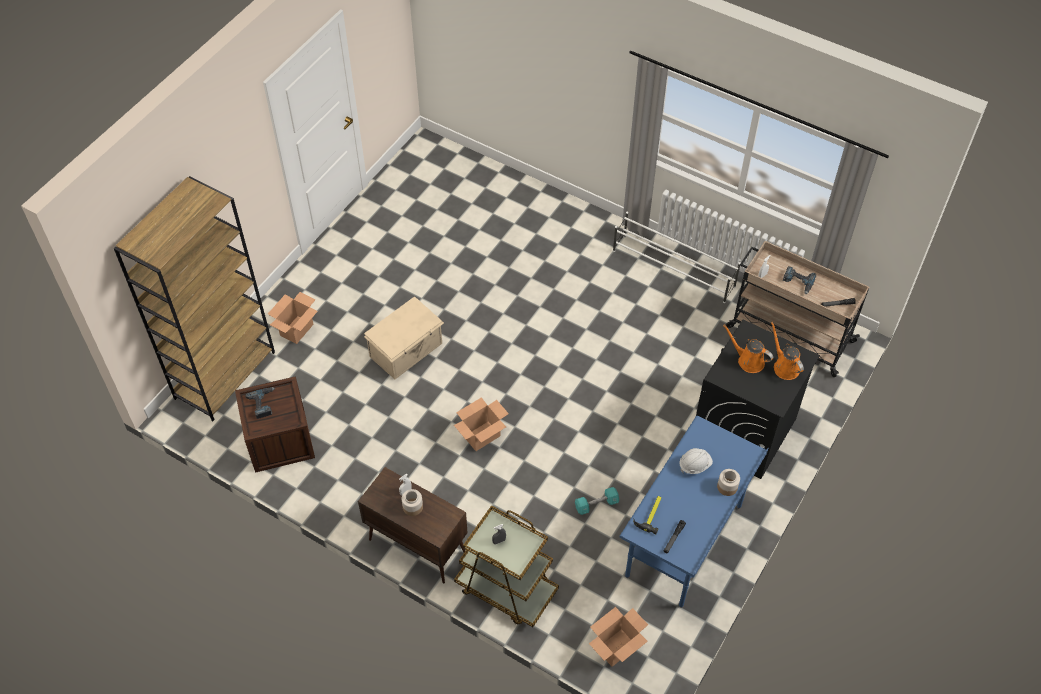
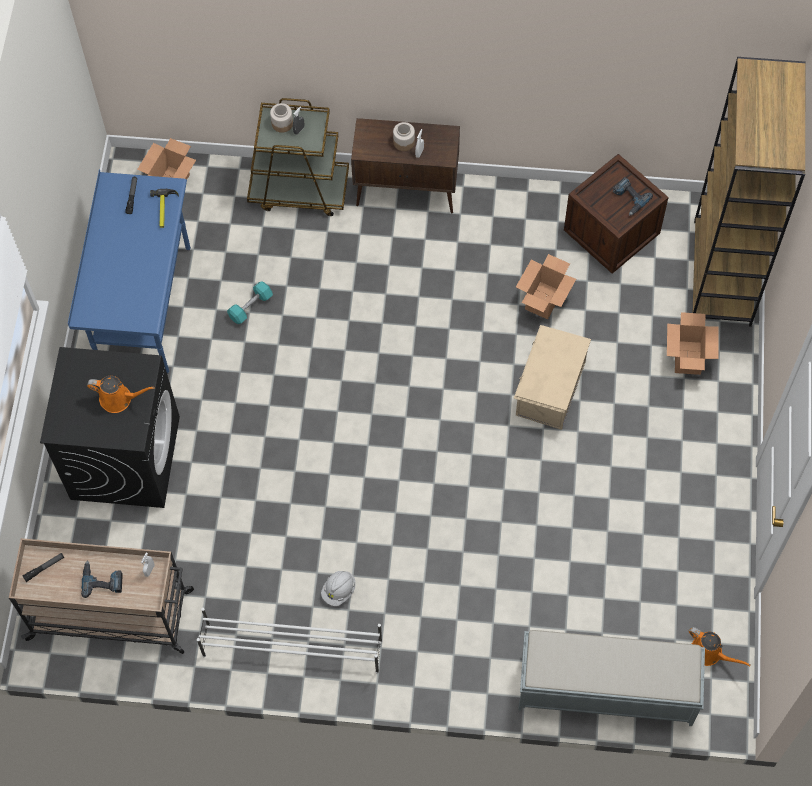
camera: 155 degrees right, 10 degrees up
(482, 436) = (407, 327): cardboard box -> cardboard box (543, 301)
(490, 177) = (605, 689): none -> grey bench
(694, 465) = (139, 277): white hard hat -> white hard hat (339, 590)
(727, 487) = (98, 268): jar -> jar (282, 123)
(784, 366) = (75, 409): orange watering can -> orange watering can (709, 653)

